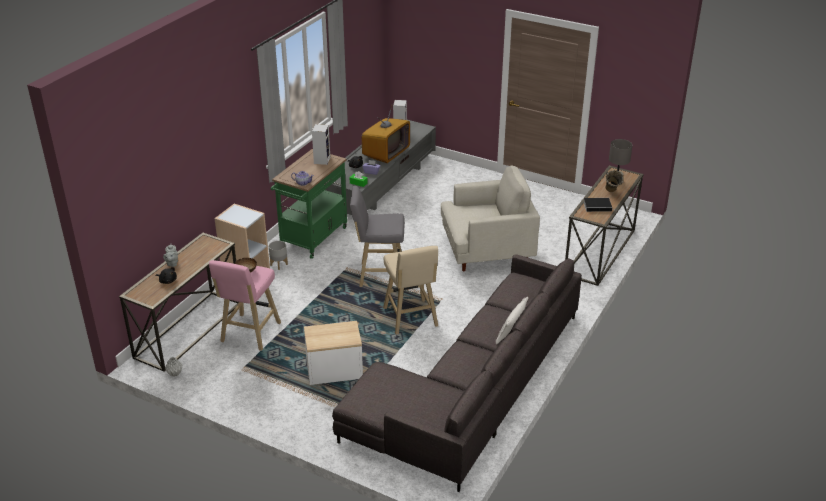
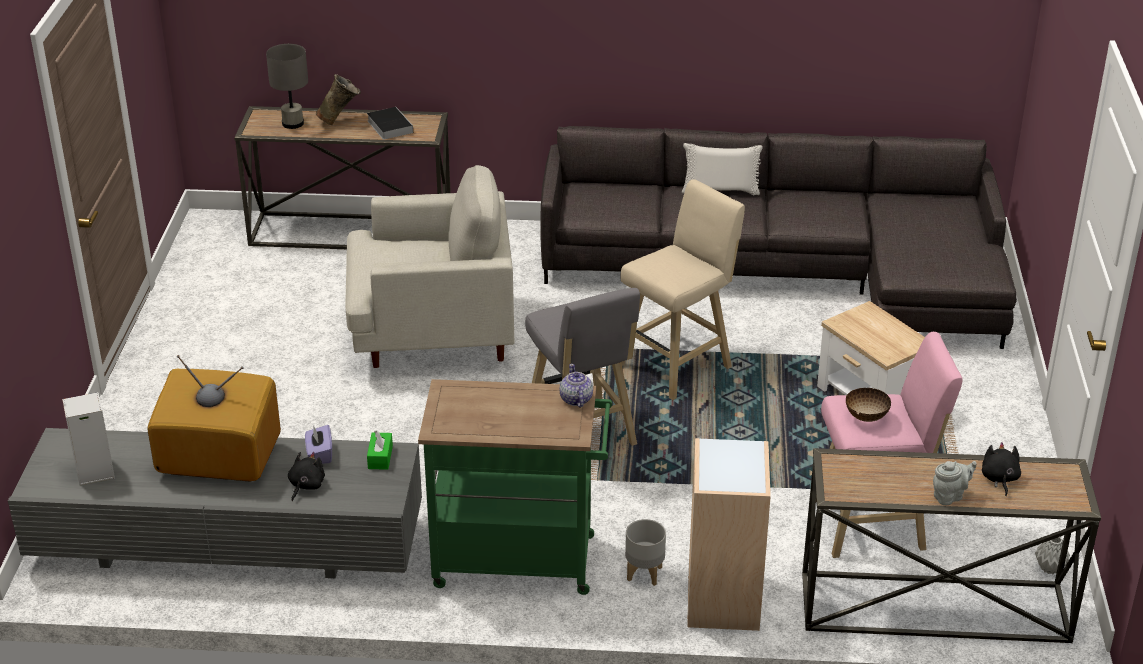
camera: 115 degrees left, 0 degrees up
(322, 160) = (461, 407): speaker -> none
(486, 254) = (431, 337): beige armchair -> beige armchair turned 120 degrees clockwise

